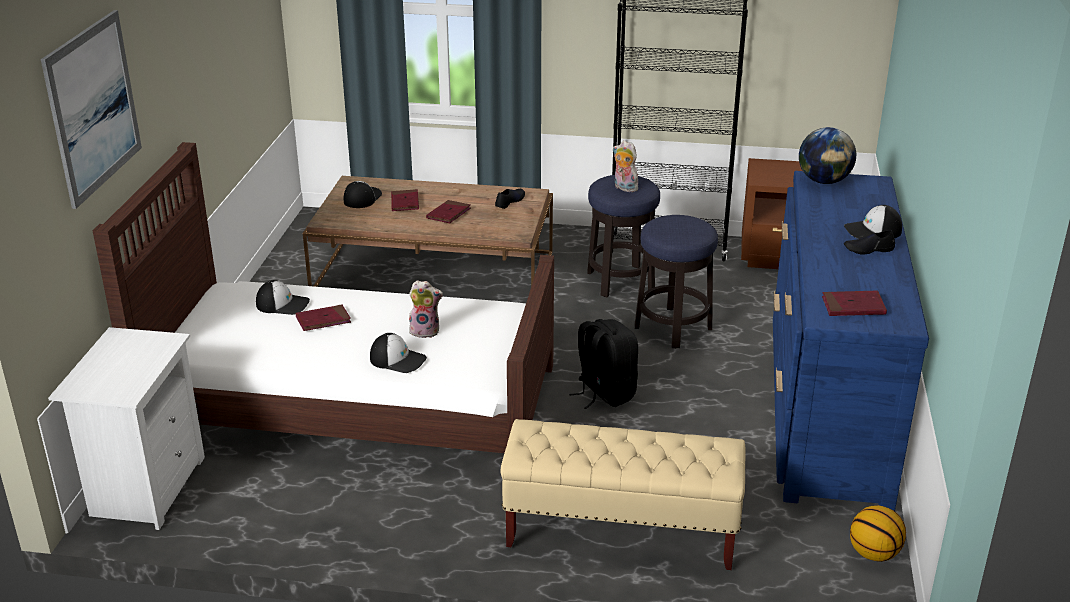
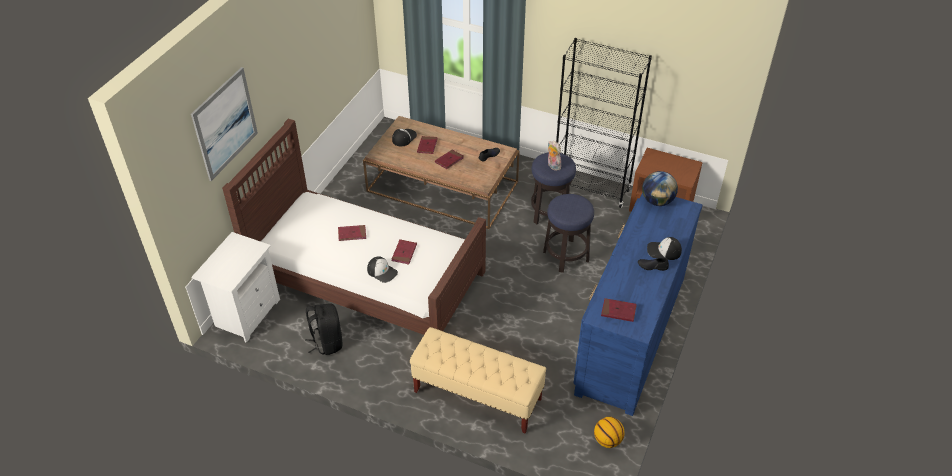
camera: 15 degrees right, 15 degrees up
(283, 304) = (334, 217): cap -> none
(425, 331) = (404, 253): plush toy -> red book
(604, 393) = (506, 298): black backpack -> black backpack (327, 342)

